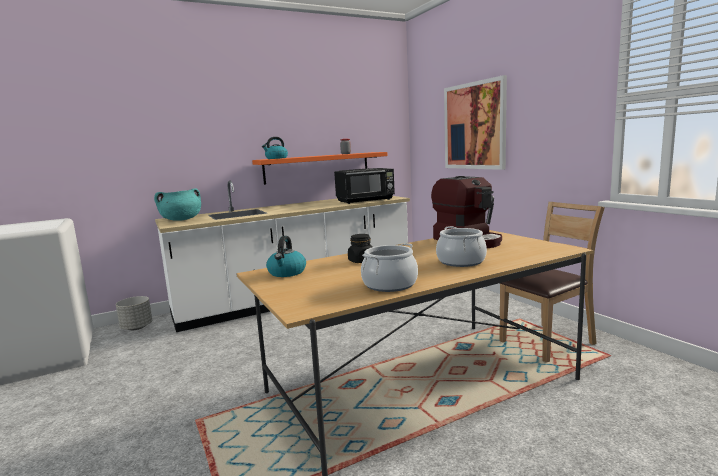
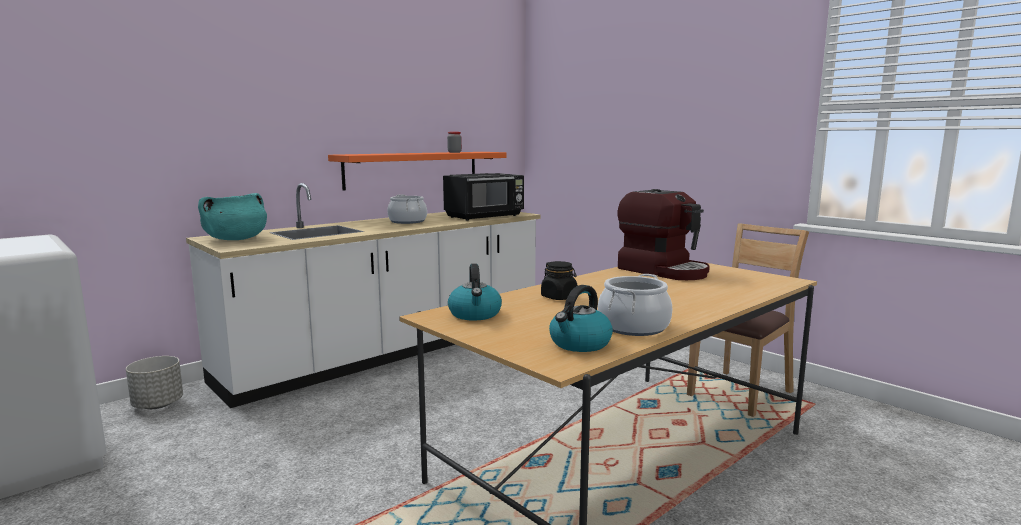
camera: 15 degrees left, 0 degrees up
(276, 158) = (365, 154): kettle -> kettle (579, 344)
(460, 262) = (686, 296): cooking pot -> cooking pot (407, 221)
(474, 126) = (625, 126): picture -> none

